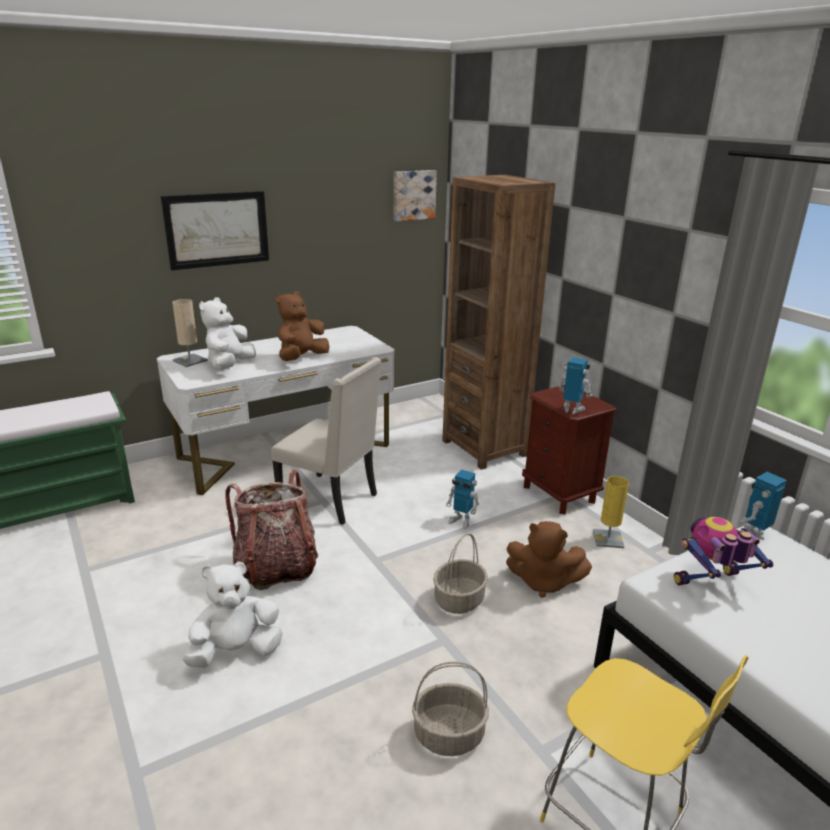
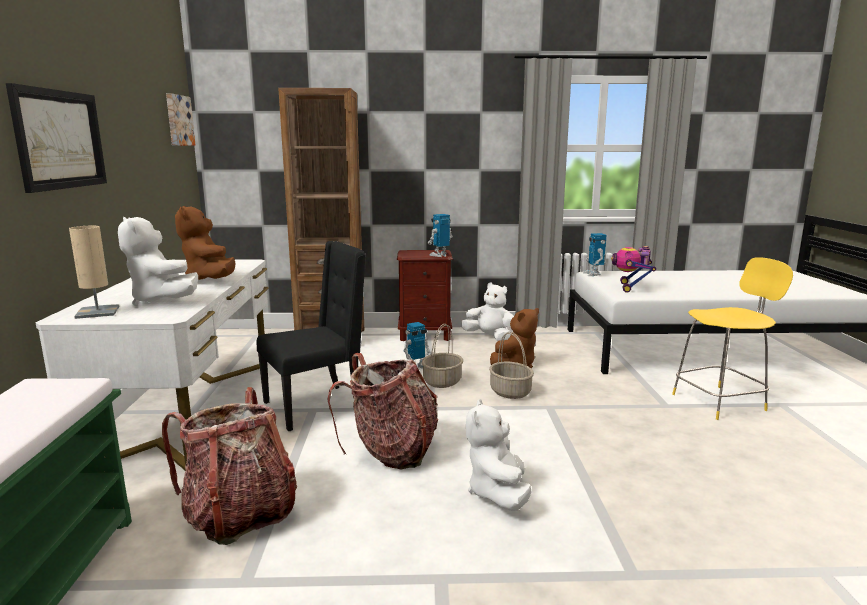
camera: 60 degrees left, 10 degrees down
(155, 536) = (240, 514): none -> backpack
(331, 500) = (316, 406): beige chair -> black chair
(449, 734) = (641, 427): basket -> basket (442, 381)
(608, 539) = (490, 338): yellow table lamp -> white plush toy

